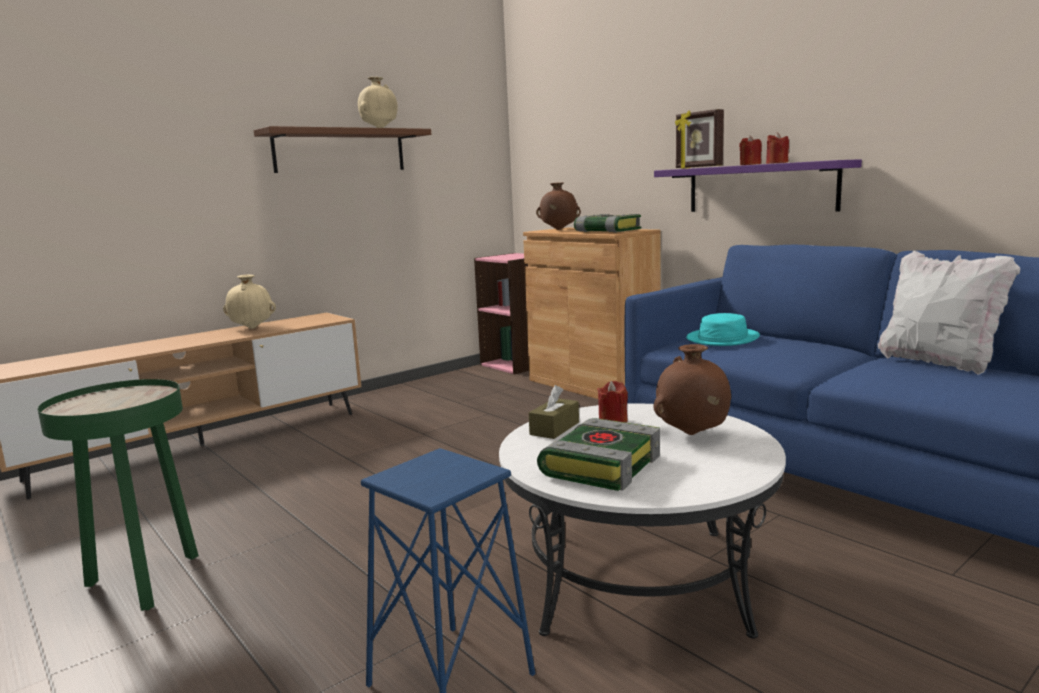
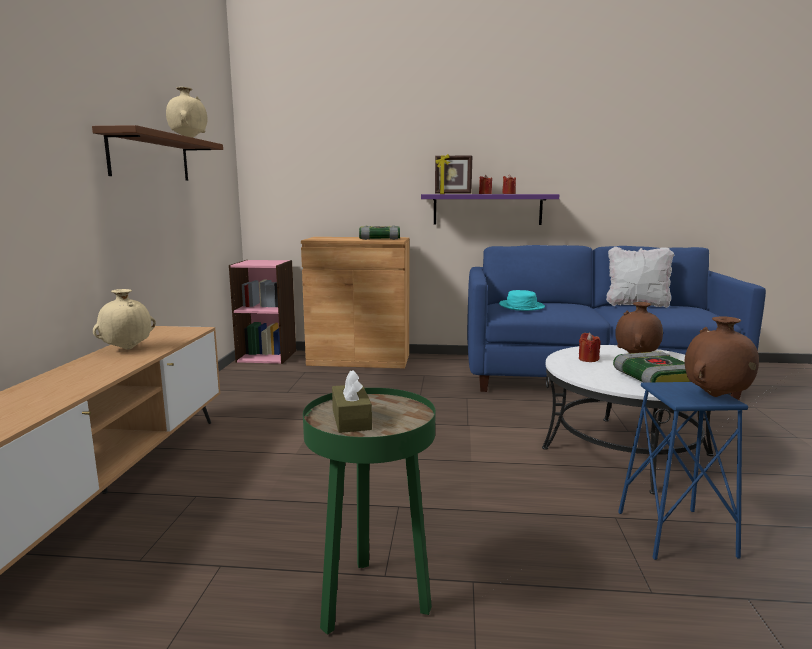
camera: 45 degrees left, 0 degrees up
(554, 428) = (575, 369): brown tissue box -> brown tissue box (351, 419)
(558, 229) = (324, 238): brown vase -> brown vase (716, 396)

